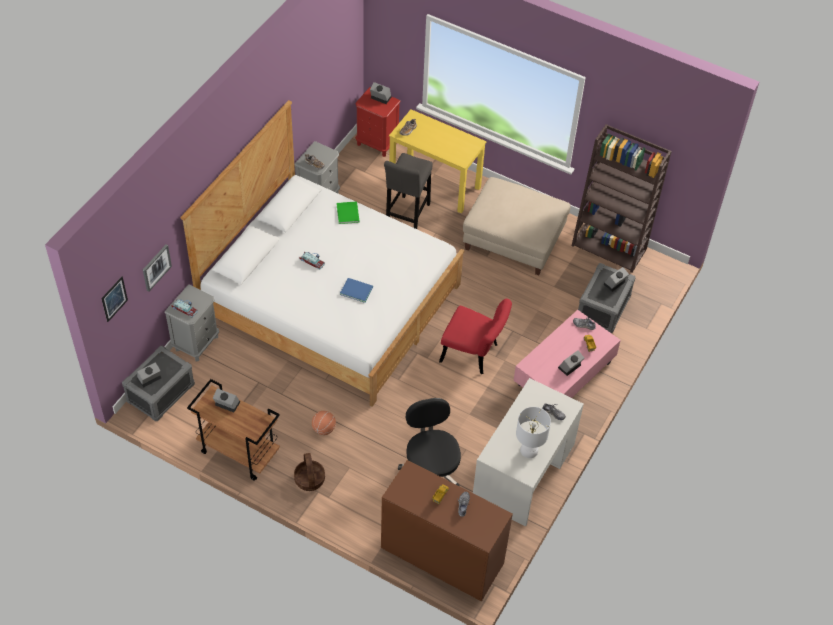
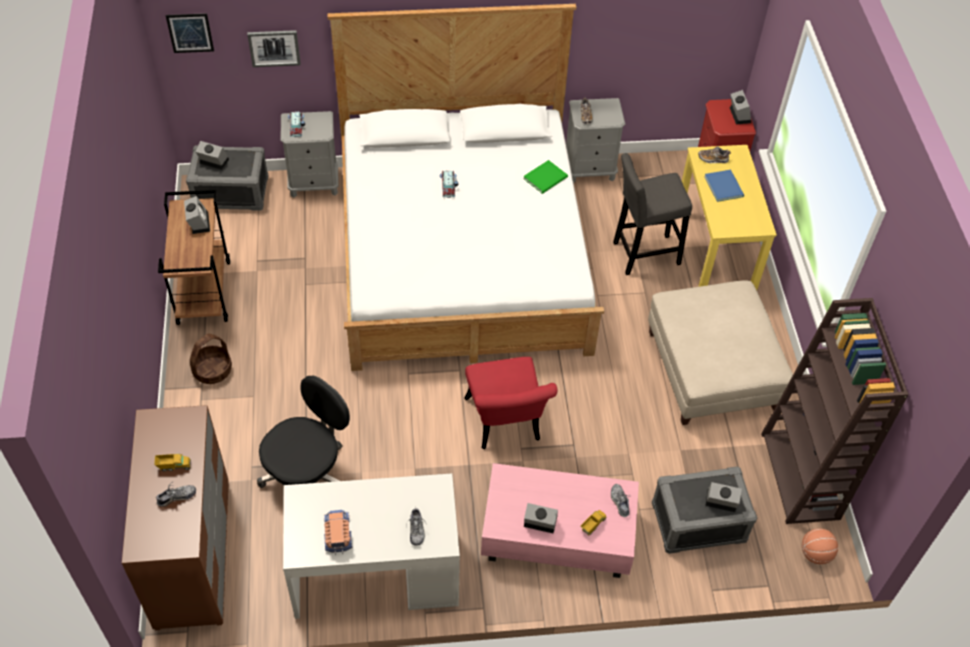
camera: 55 degrees right, 0 degrees up
(324, 429) = (288, 345): basketball -> basketball (815, 554)
(356, 290) = (442, 241): blue book -> blue book (724, 185)
(529, 451) = (337, 533): white table lamp -> toy truck

